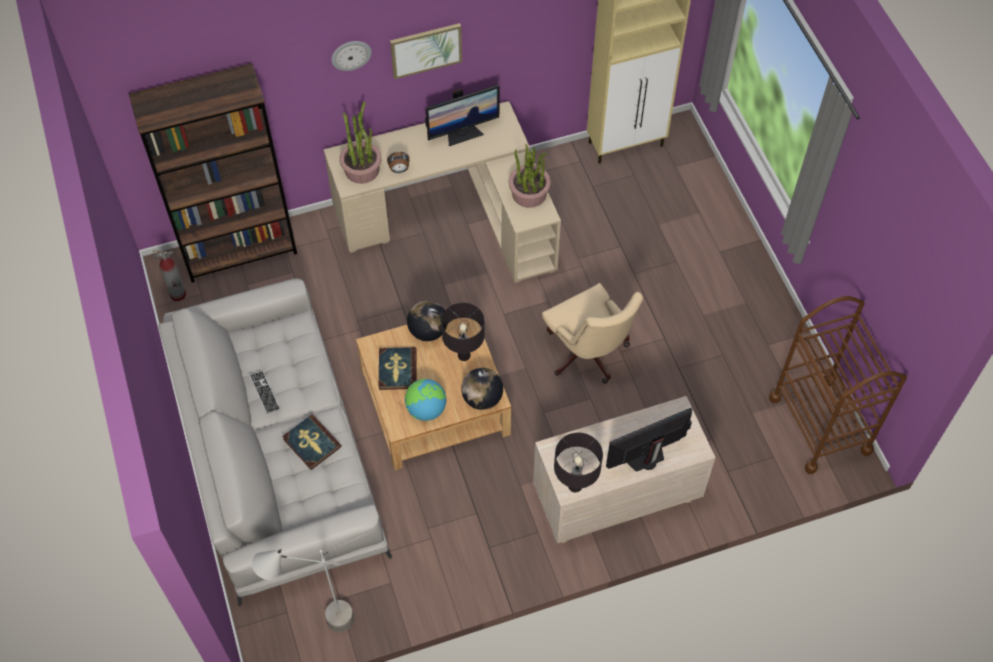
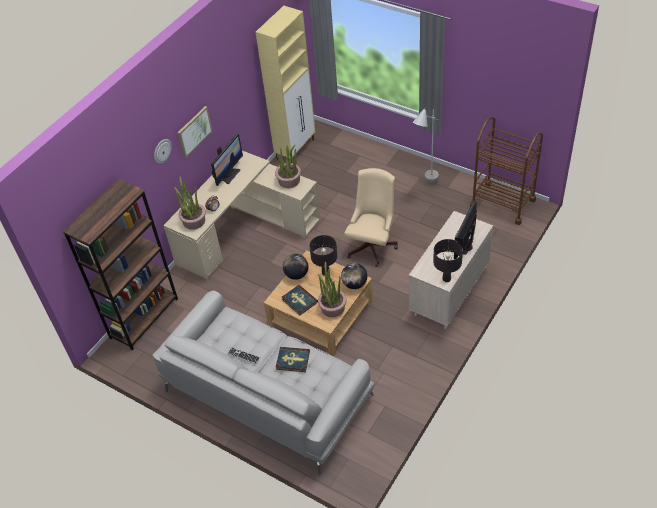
camera: 35 degrees left, 10 degrees down
(178, 294) = (130, 360): fire extinguisher -> none
(318, 626) = (370, 452): grey floor lamp -> grey floor lamp (426, 188)
(426, 409) = (332, 307): globe -> potted plant
(588, 355) = (373, 244): beige office chair -> beige office chair turned 90 degrees counterclockwise

